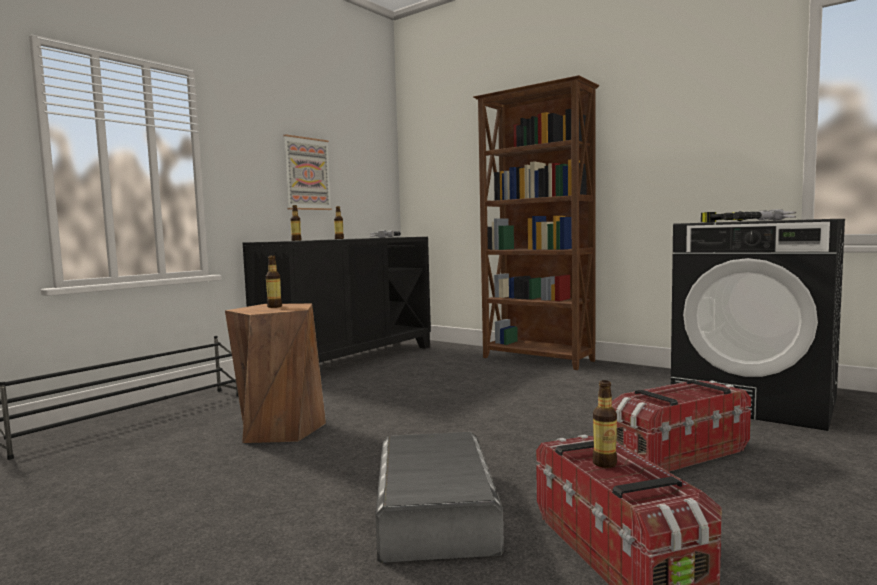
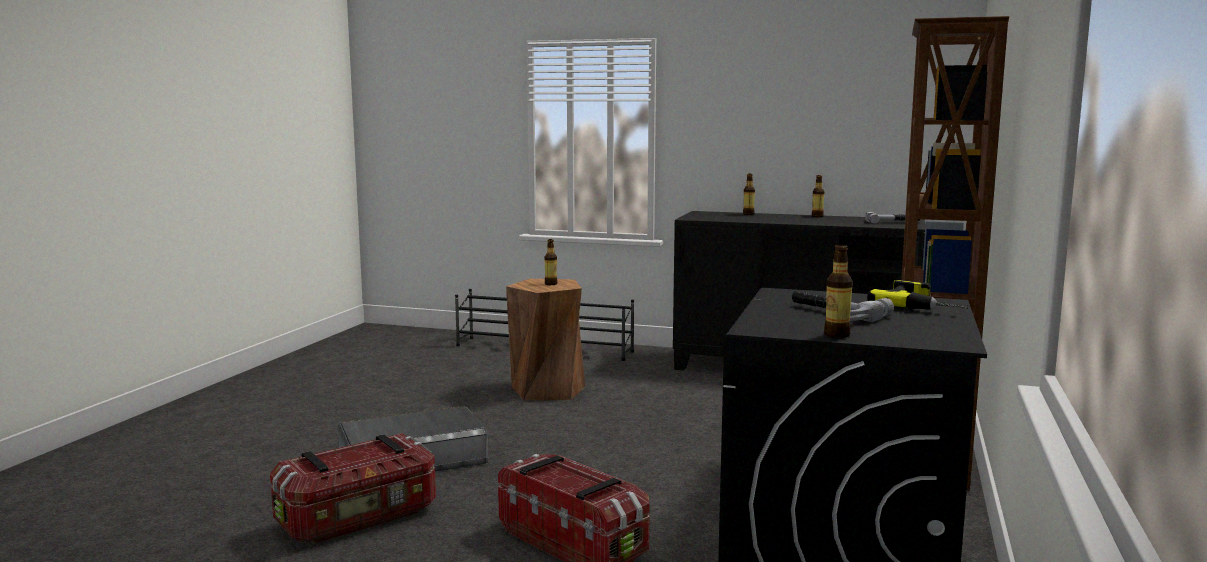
camera: 70 degrees right, 5 degrees up
(307, 174) = (791, 133): picture -> none
(604, 463) = (367, 454): bottle -> bottle (836, 335)

